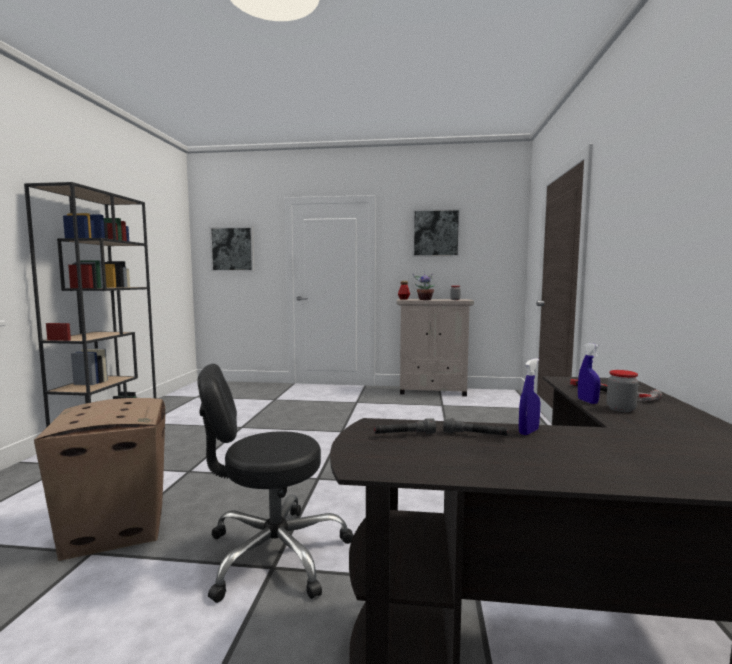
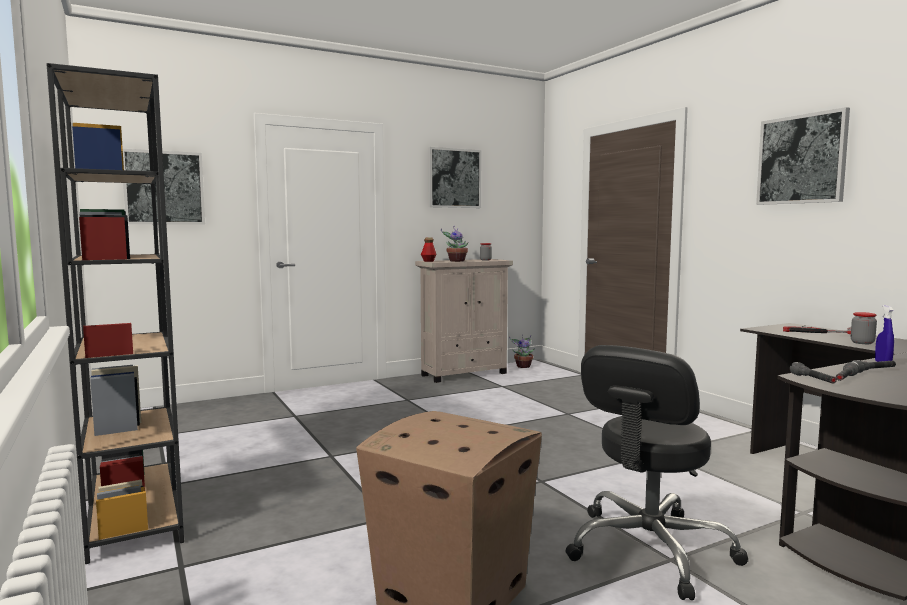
camera: 35 degrees left, 0 degrees up
(368, 428) = (813, 380): none -> grey flashlight
(493, 393) = (523, 366): none -> potted plant
(587, 401) = (832, 341): blue spray bottle -> none
(653, 184) = (801, 159): none -> picture

